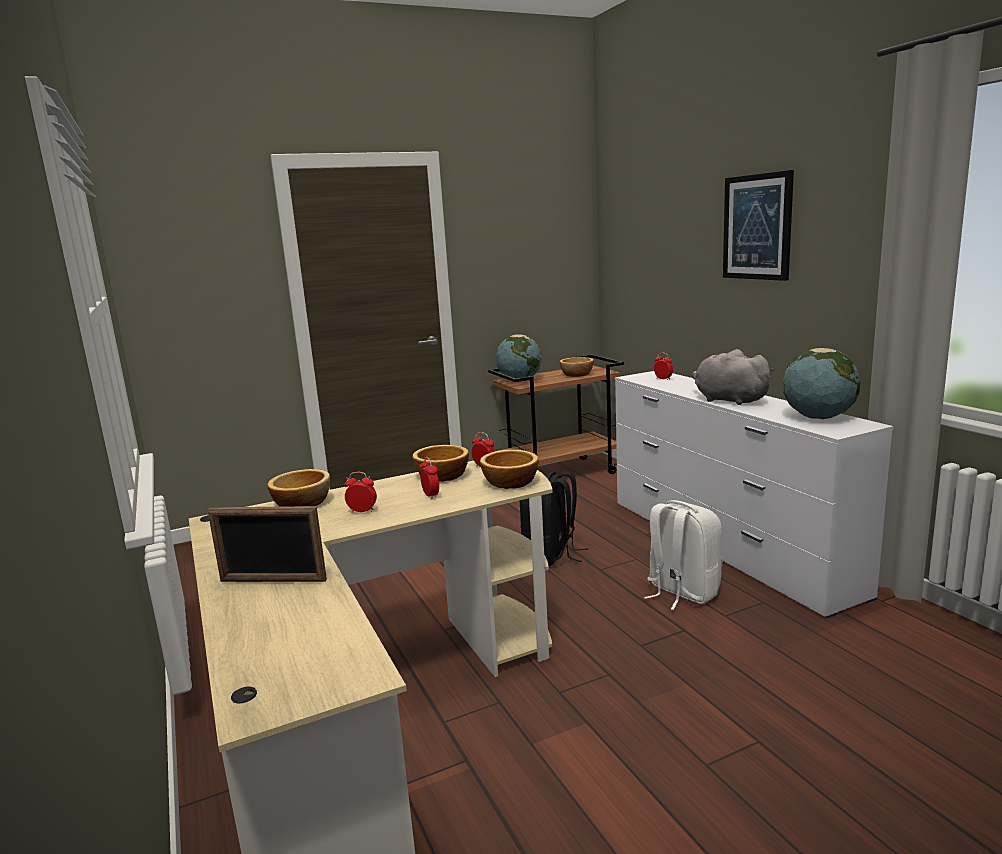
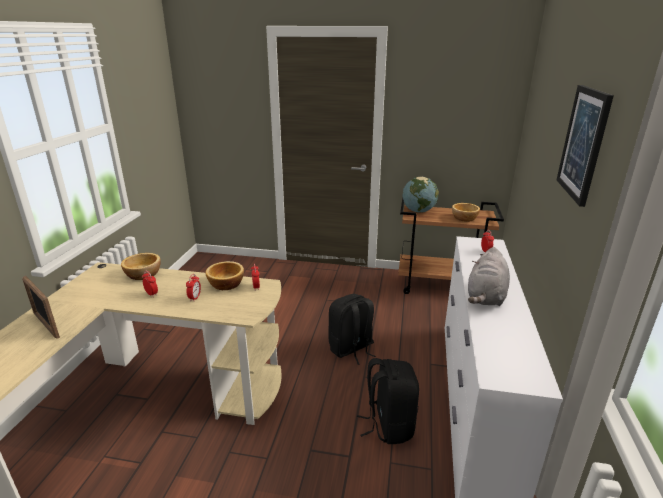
camera: 35 degrees right, 10 degrees up
(509, 482) = (243, 307): bowl -> none
(681, 592) = (388, 425): white backpack -> black backpack
(728, 400) = (485, 297): grey plush toy -> grey plush toy turned 150 degrees counterclockwise
(818, 417) = (517, 352): globe -> none

